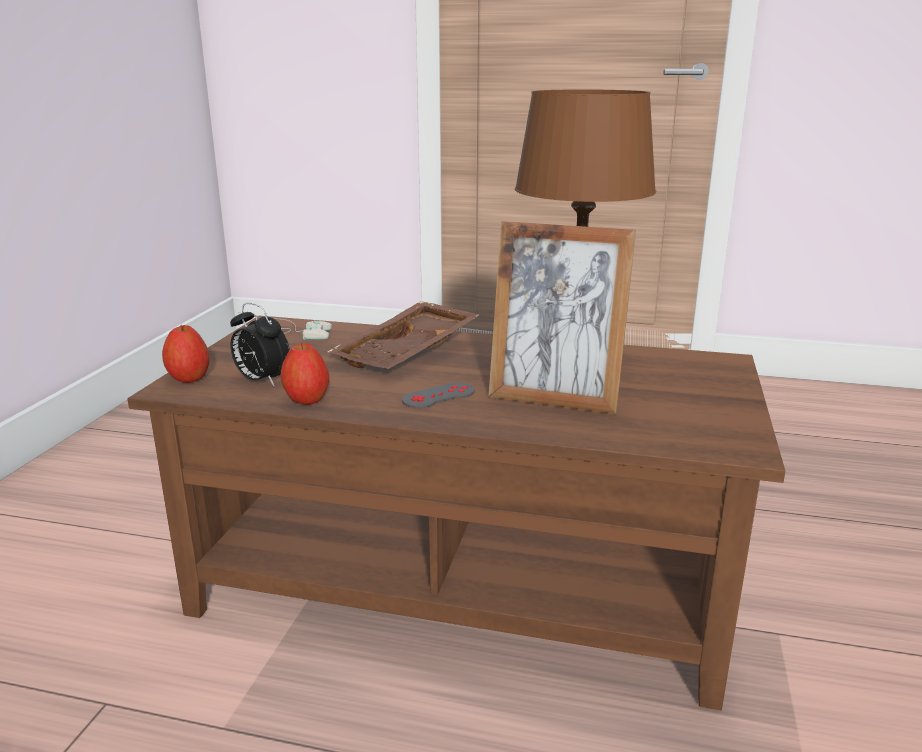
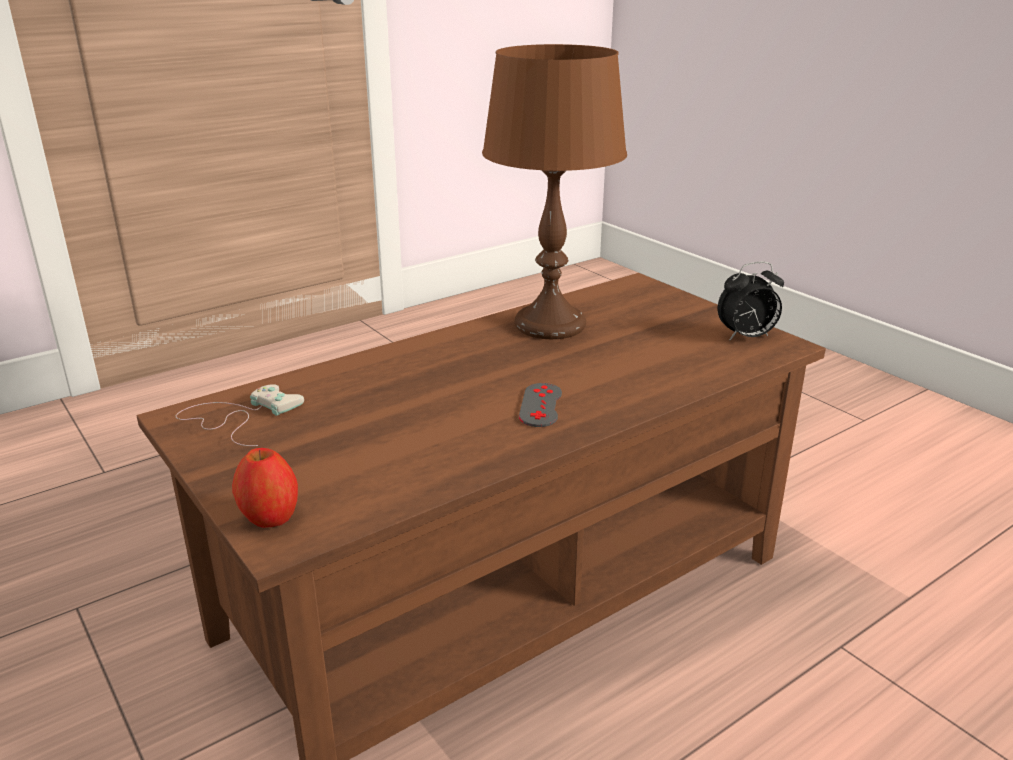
camera: 50 degrees left, 5 degrees up
(261, 381) = (356, 477): alarm clock -> alarm clock (746, 337)
(307, 400) = (450, 469): apple -> none
(409, 353) = (417, 380): brown tray -> none
(554, 398) = (616, 364): picture frame -> none

